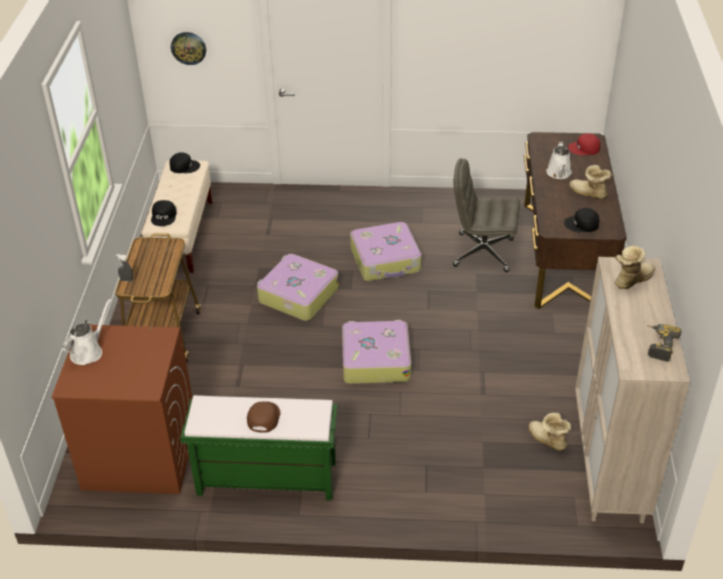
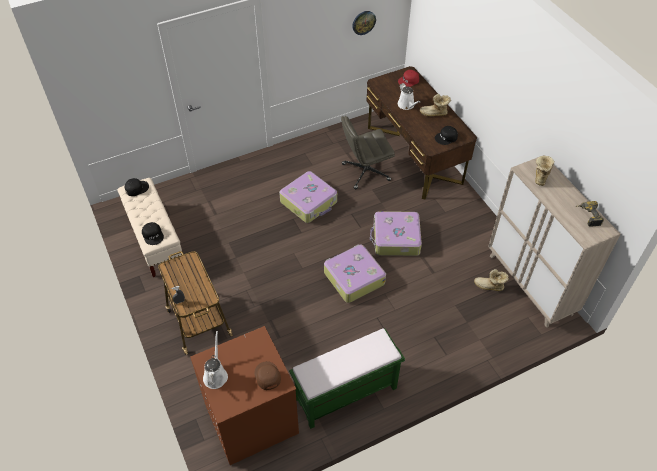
camera: 30 degrees left, 10 degrees up
(188, 48) = (112, 99): wall clock -> wall clock (363, 22)
(263, 417) = (351, 362): brown cap -> brown cap (267, 376)
(297, 295) = (270, 252): suitcase -> suitcase (395, 239)

